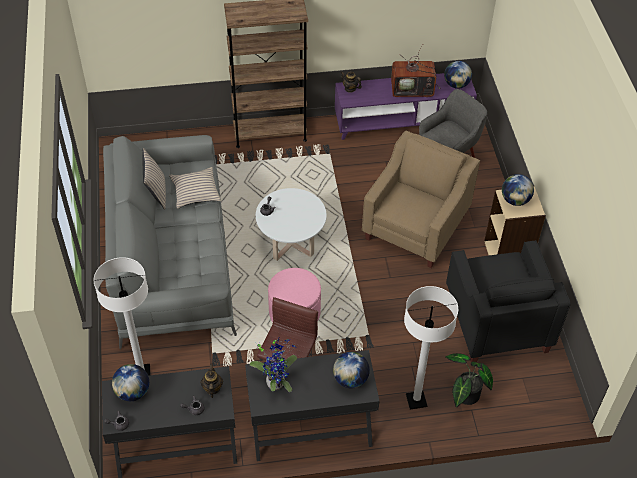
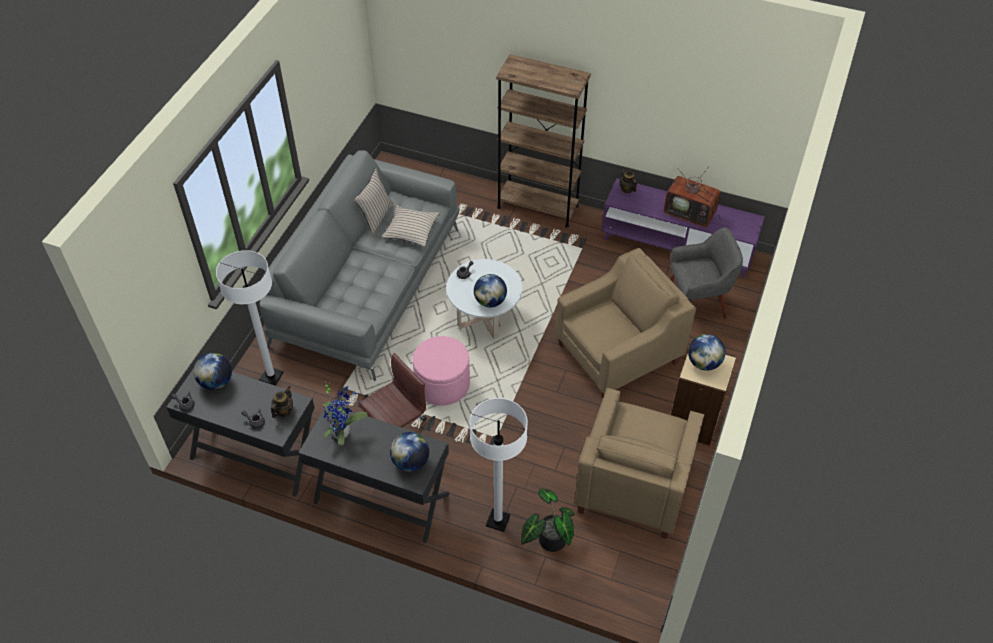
camera: 30 degrees right, 0 degrees up
(456, 84) = (741, 225): globe -> globe (490, 301)
(496, 322) = (633, 484): black armchair -> beige armchair

